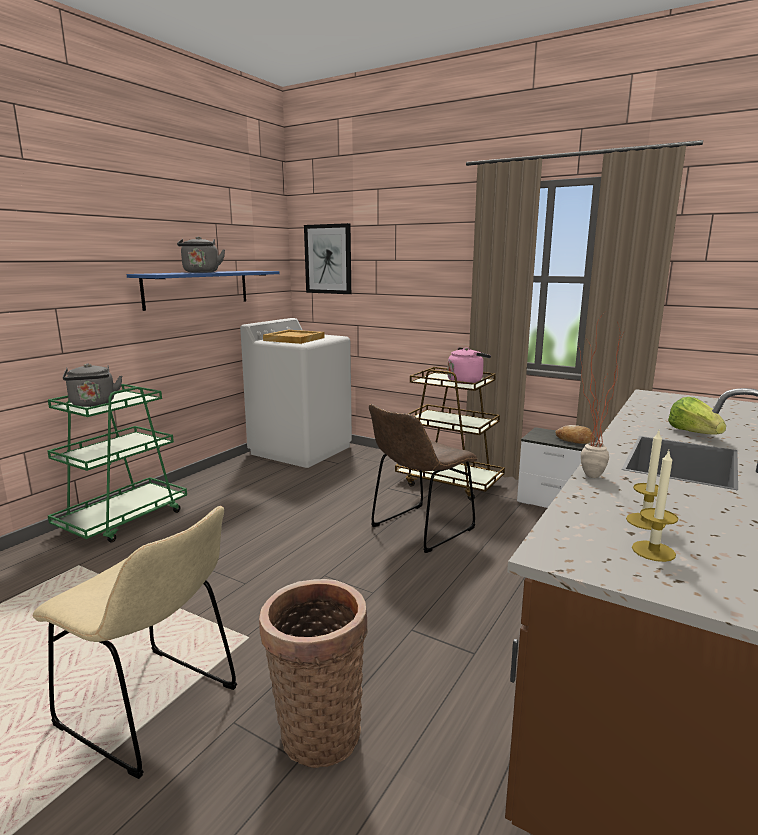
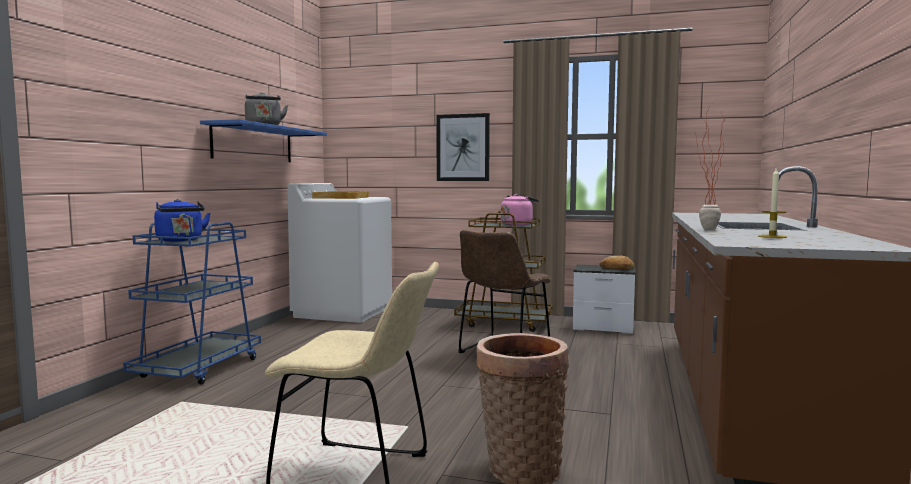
camera: 15 degrees left, 10 degrees down
(93, 404) = (181, 240): grey kettle -> blue kettle
(124, 519) = (199, 369): green cart -> blue cart
(328, 259) = (365, 126): picture -> picture (463, 147)
(653, 551) = (794, 241): candle -> none
(693, 433) = (745, 220): lettuce -> none

